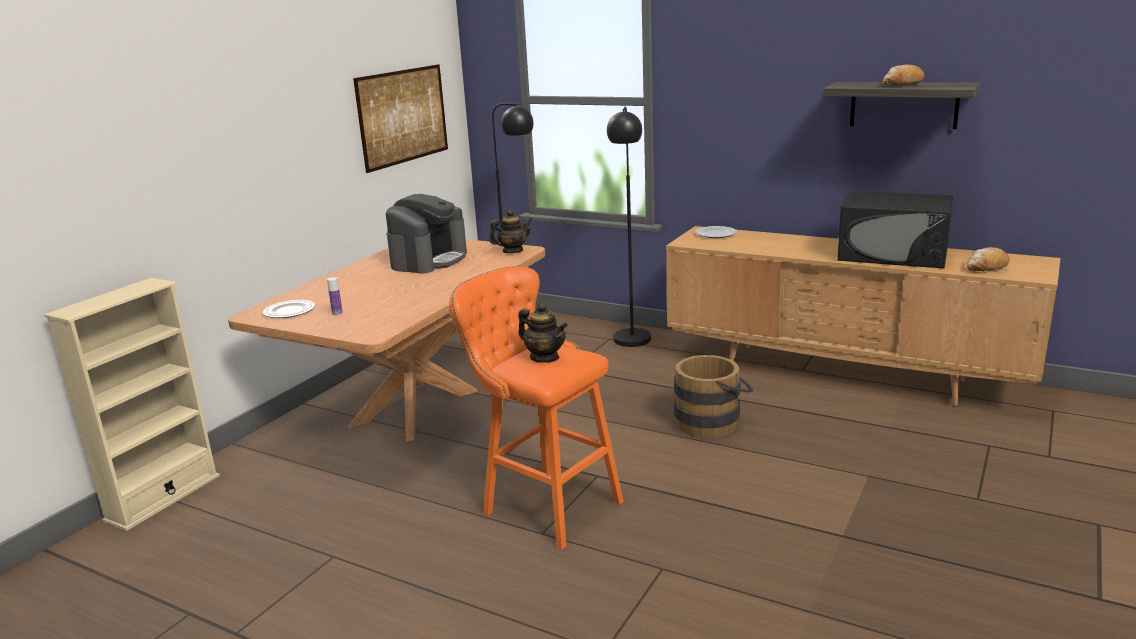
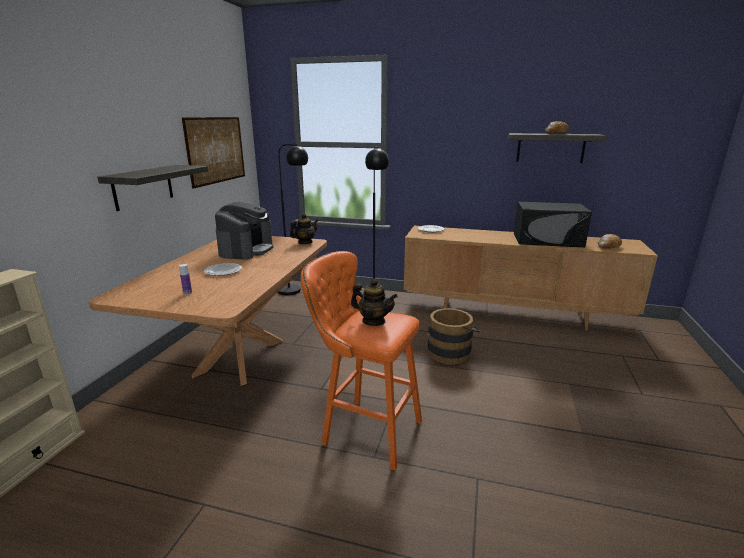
camera: 15 degrees left, 0 degrees up
(289, 311) = (144, 292): plate -> plate (222, 271)
(299, 175) = (143, 187): none -> shelf

